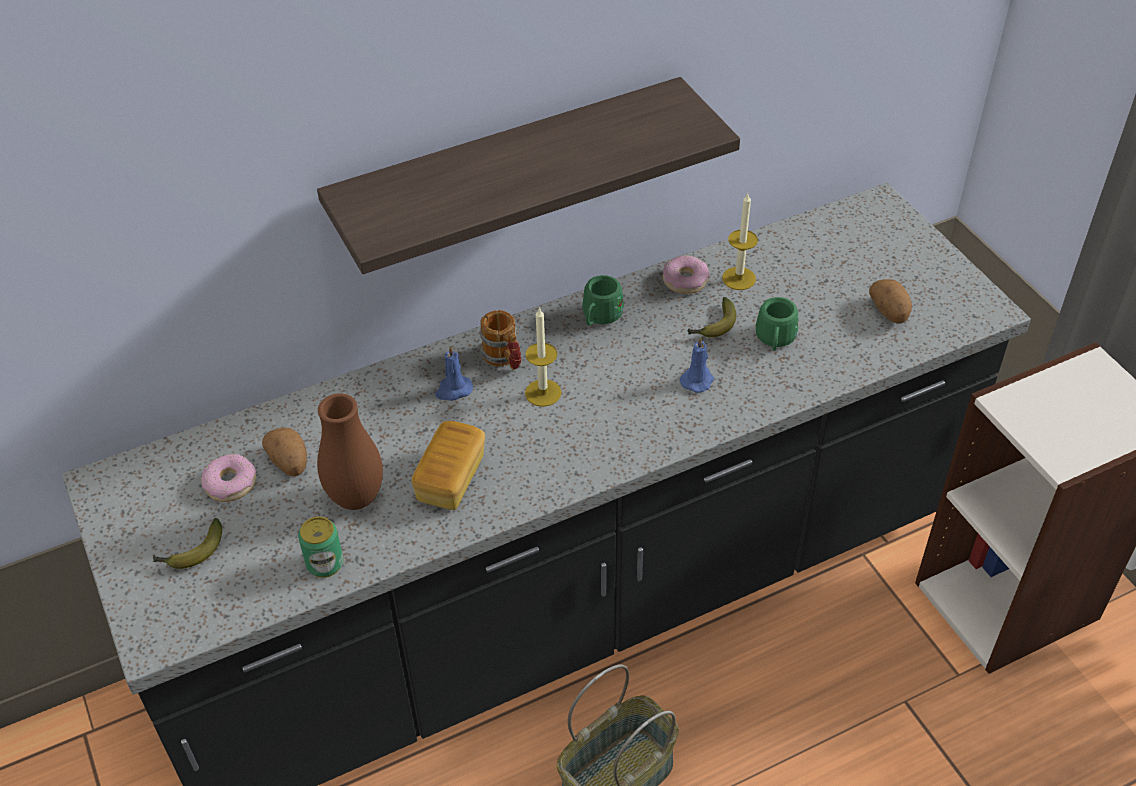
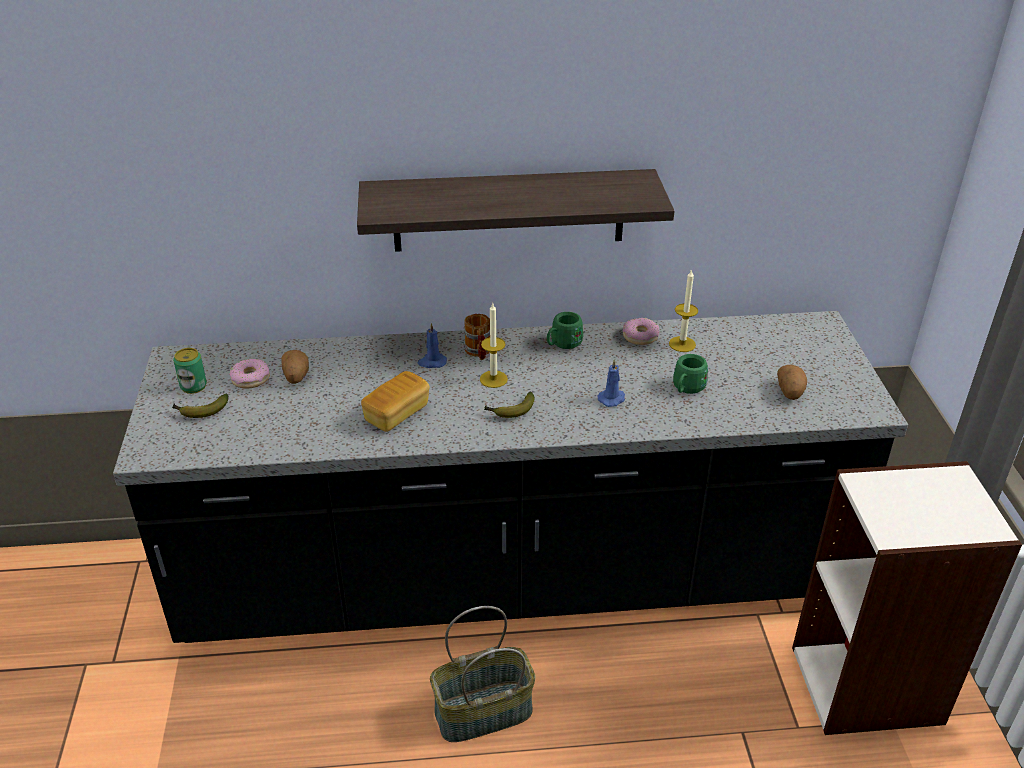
camera: 20 degrees right, 10 degrees down
(325, 563) = (281, 440): can -> can (193, 386)
(356, 498) = (326, 408): brown vase -> none
(713, 326) = (644, 369): banana -> banana (510, 411)

